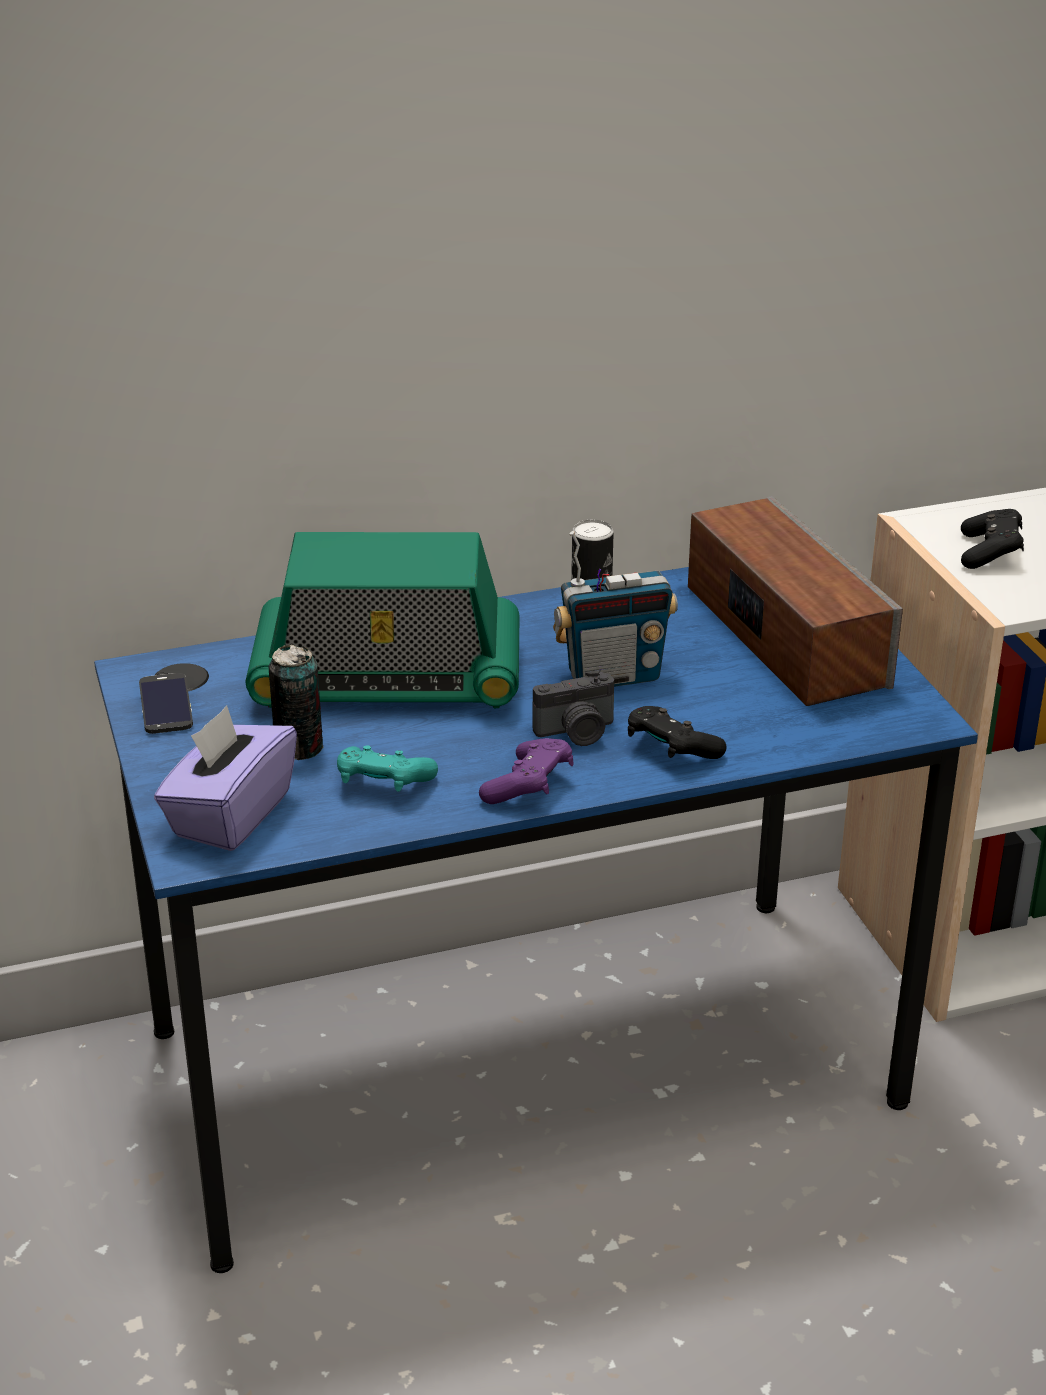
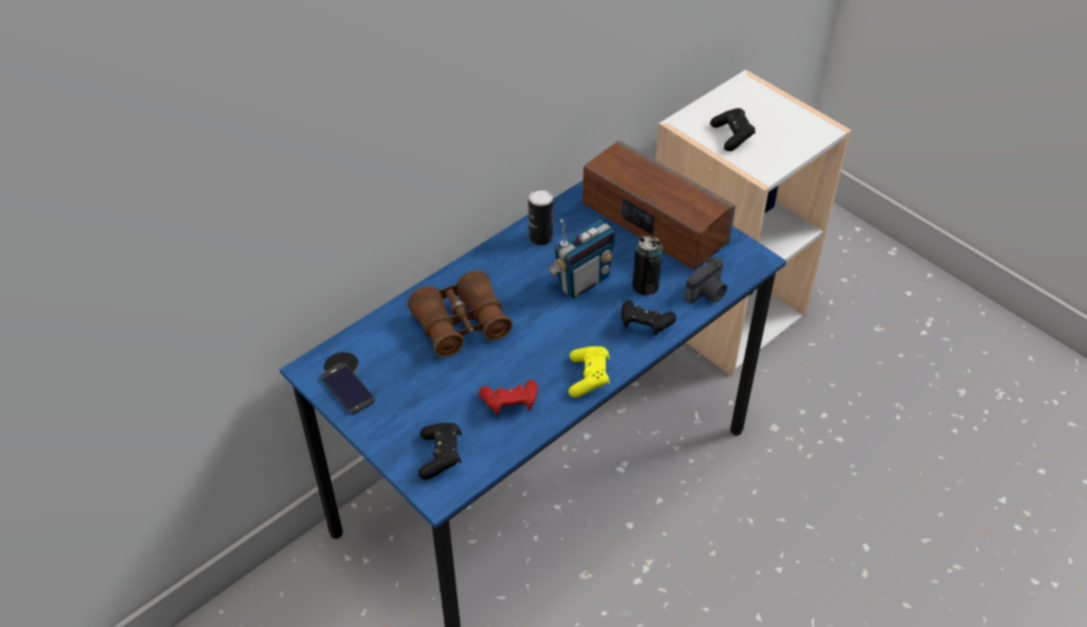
camera: 25 degrees left, 15 degrees up
(230, 815) = (441, 456): purple tissue box -> black game controller
(299, 748) = (446, 394): can -> can (645, 286)
(383, 785) = (510, 404): turquoise game controller -> red game controller
(387, 678) = (461, 325): radio -> brown binoculars
(529, 787) = (589, 377): purple game controller -> yellow game controller
(577, 732) = (589, 329): camera -> camera (707, 293)

